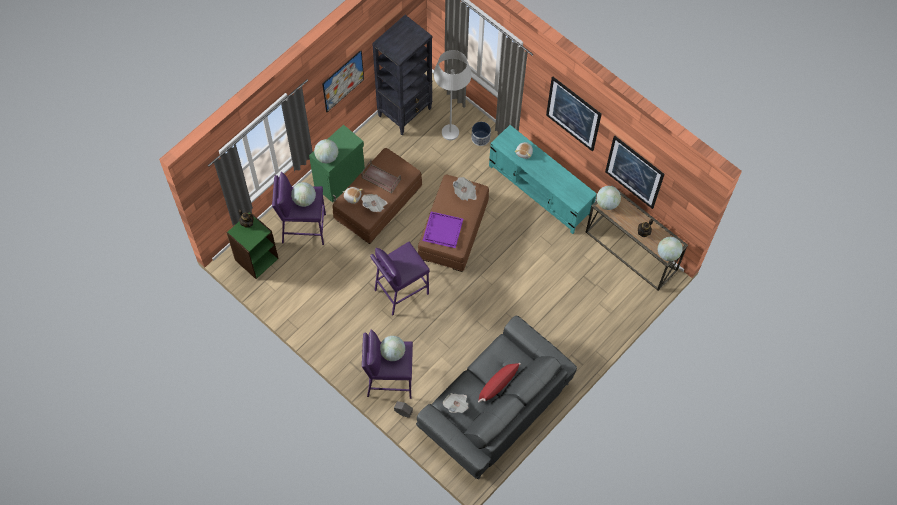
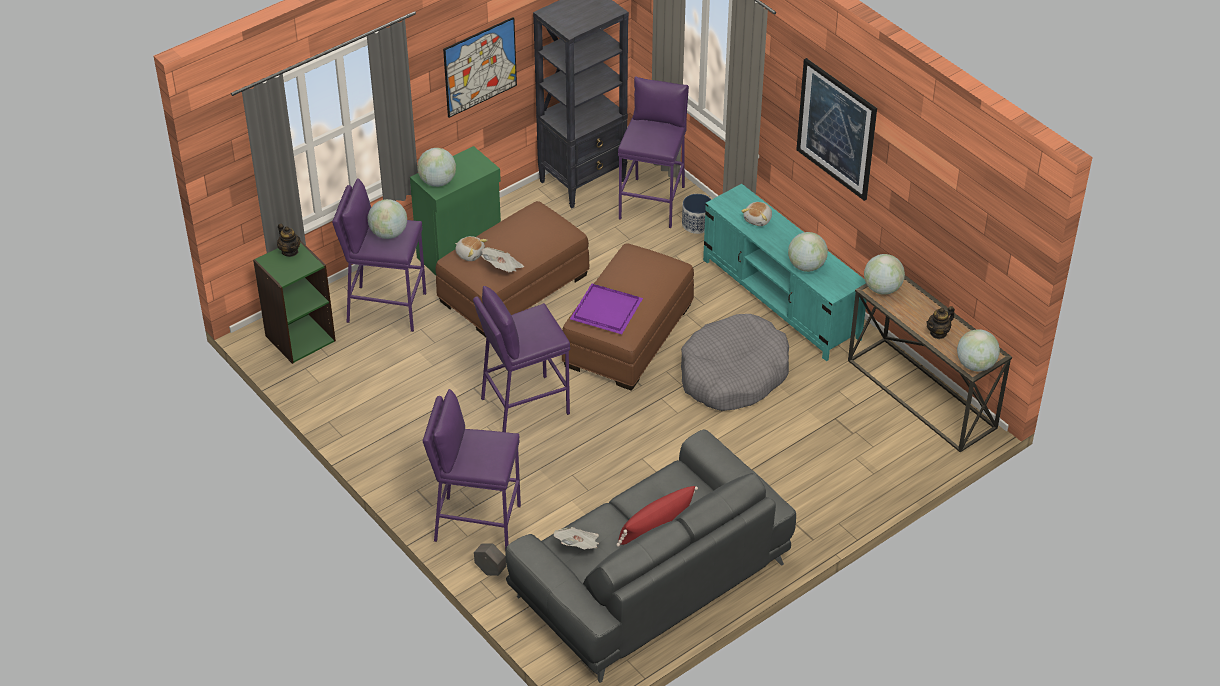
camera: 10 degrees right, 20 degrees down
(380, 178) = (520, 236): brown tray -> none
(393, 353) = (482, 444): globe -> globe (806, 266)
(451, 124) = (653, 202): white floor lamp -> purple stool
(465, 193) = (653, 267): newspaper -> none
(519, 251) = (733, 374): none -> grey dog bed
(634, 172) = (927, 221): picture -> none

